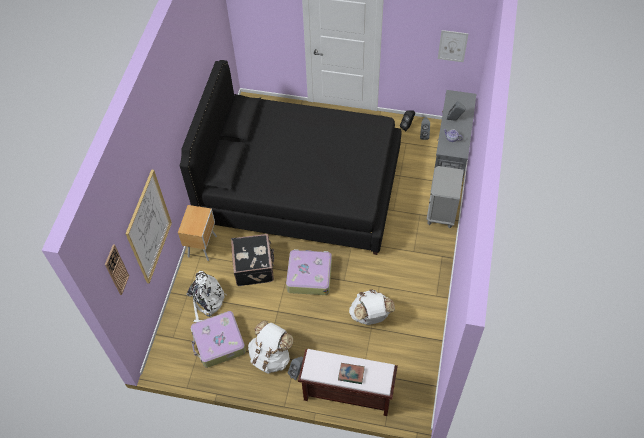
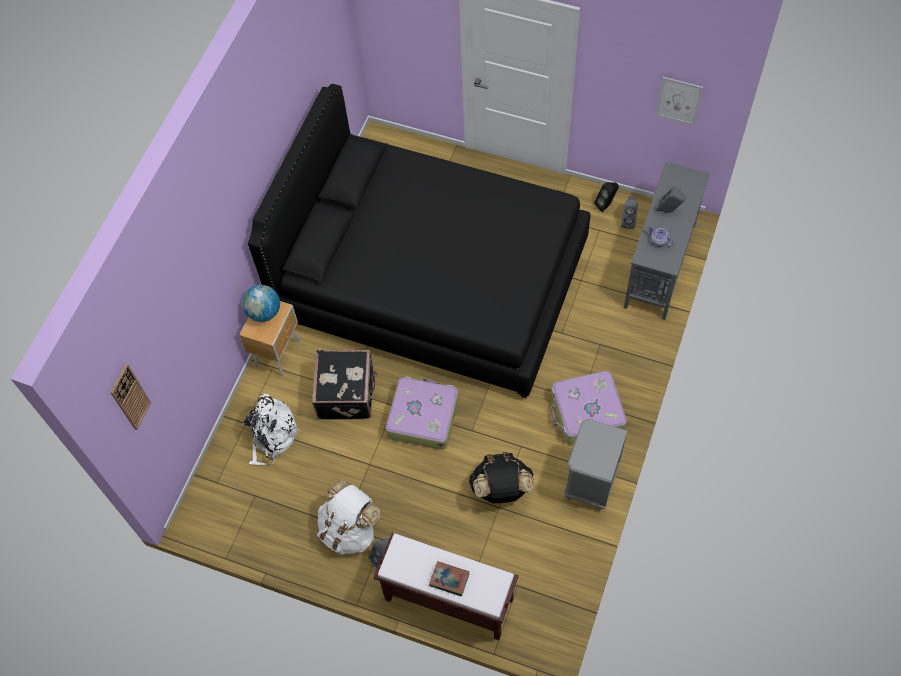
camera: 10 degrees right, 5 degrees up
(149, 227) = (189, 333): picture -> none
(193, 215) = (264, 312): none -> globe
(219, 343) = (279, 499): suitcase -> suitcase (586, 413)
(370, 316) = (501, 489): white backpack -> black backpack
(441, 213) = (632, 347): grey nightstand -> grey nightstand (591, 482)

